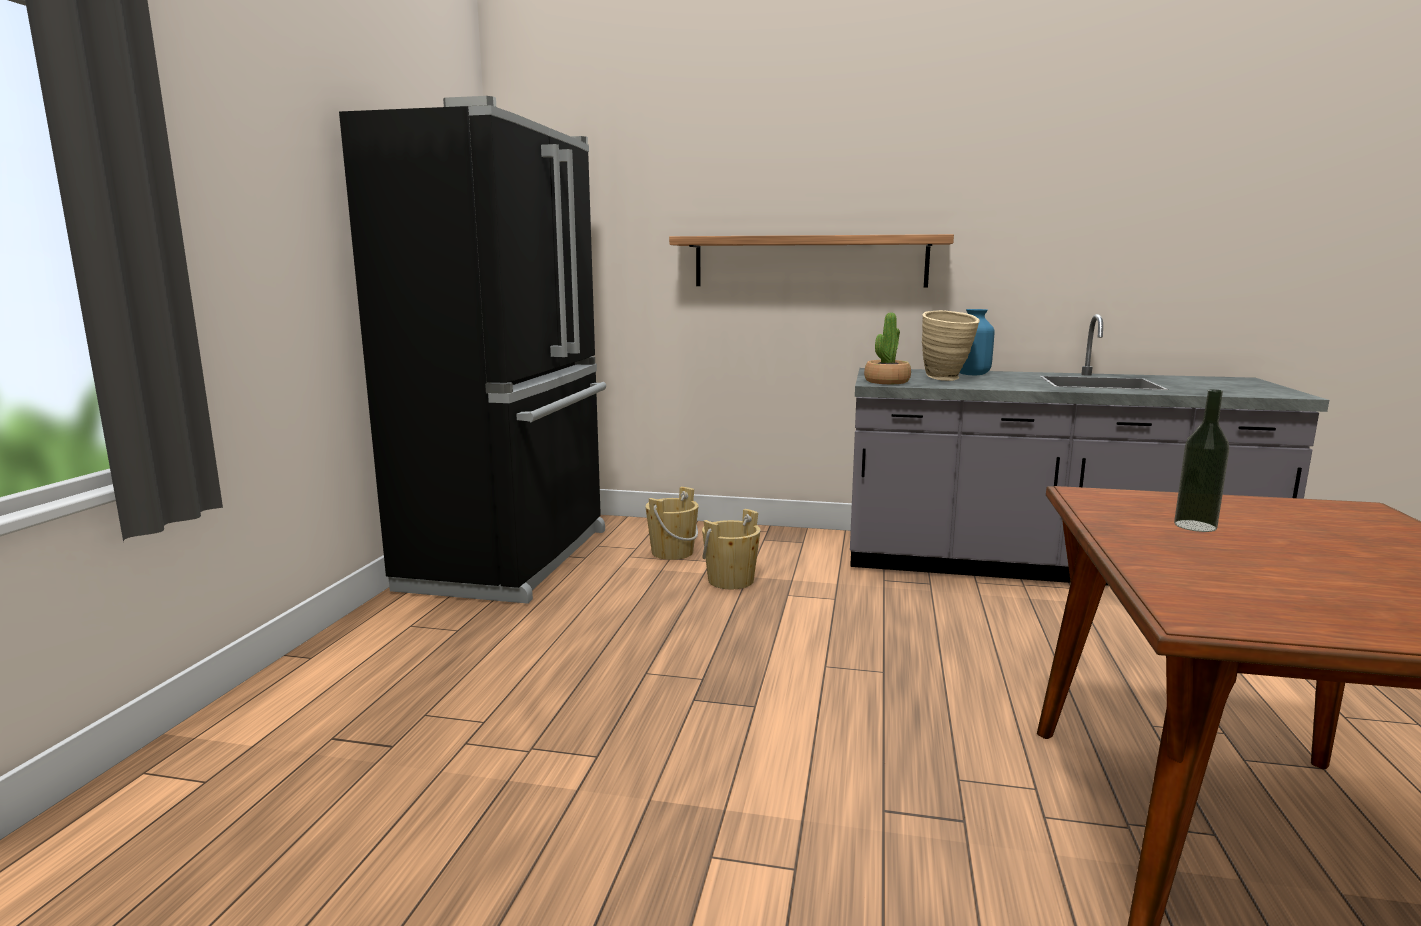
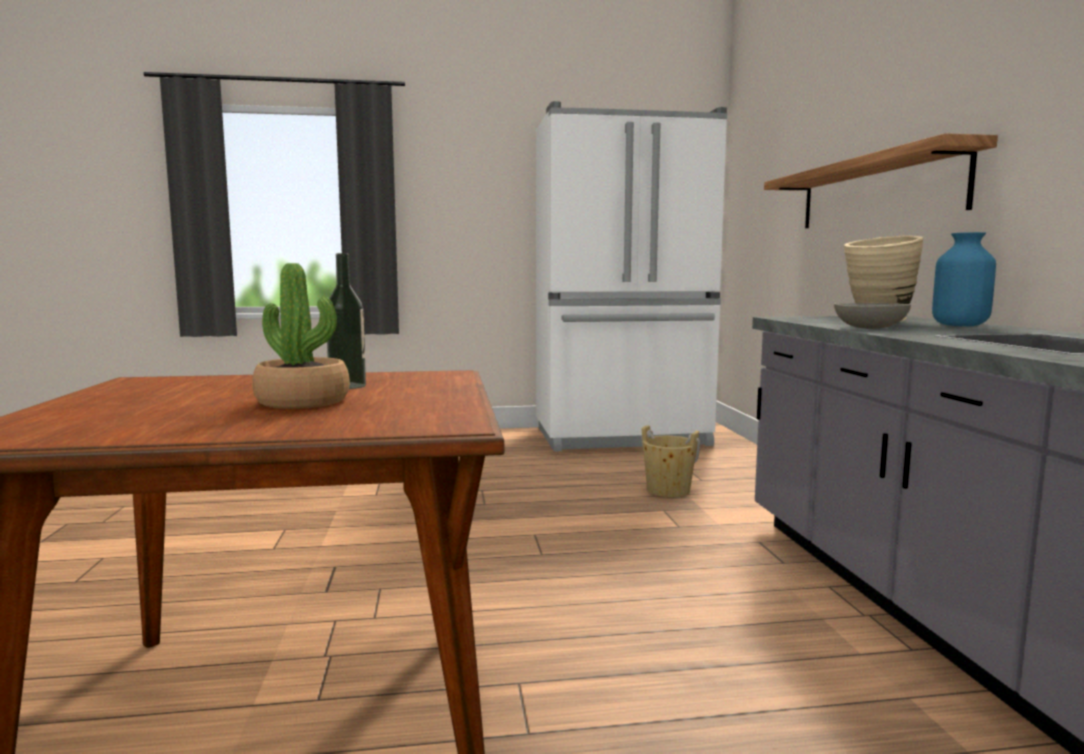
camera: 70 degrees right, 5 degrees down
(512, 558) = (623, 437): black fridge -> white fridge
(672, 552) = (701, 468): beige bucket -> none
(886, 381) = (804, 318): potted plant -> potted plant (303, 401)
(1002, 386) = (870, 329): none -> grey bowl

